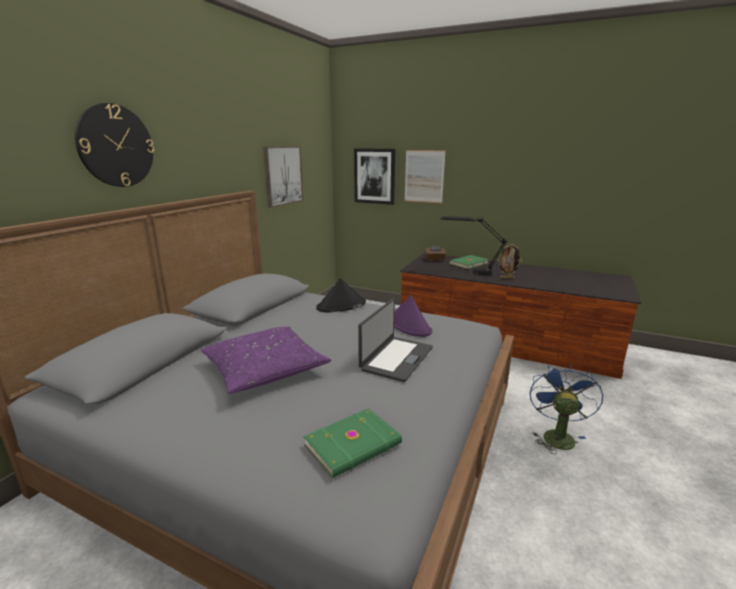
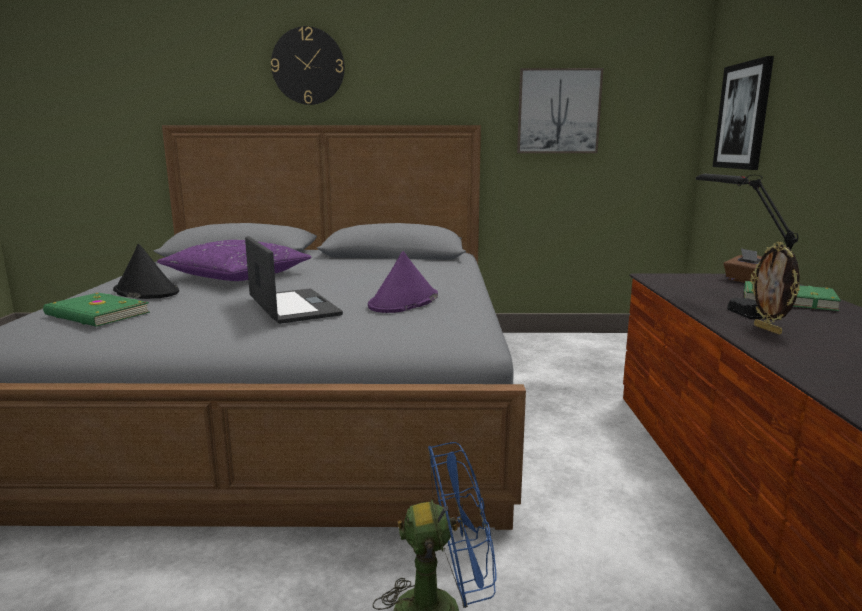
camera: 65 degrees right, 5 degrees down
(341, 305) = (432, 273): black hat -> black hat (145, 291)
(396, 358) = (292, 307): laptop -> laptop turned 120 degrees counterclockwise
(424, 176) = (803, 107): picture -> none

